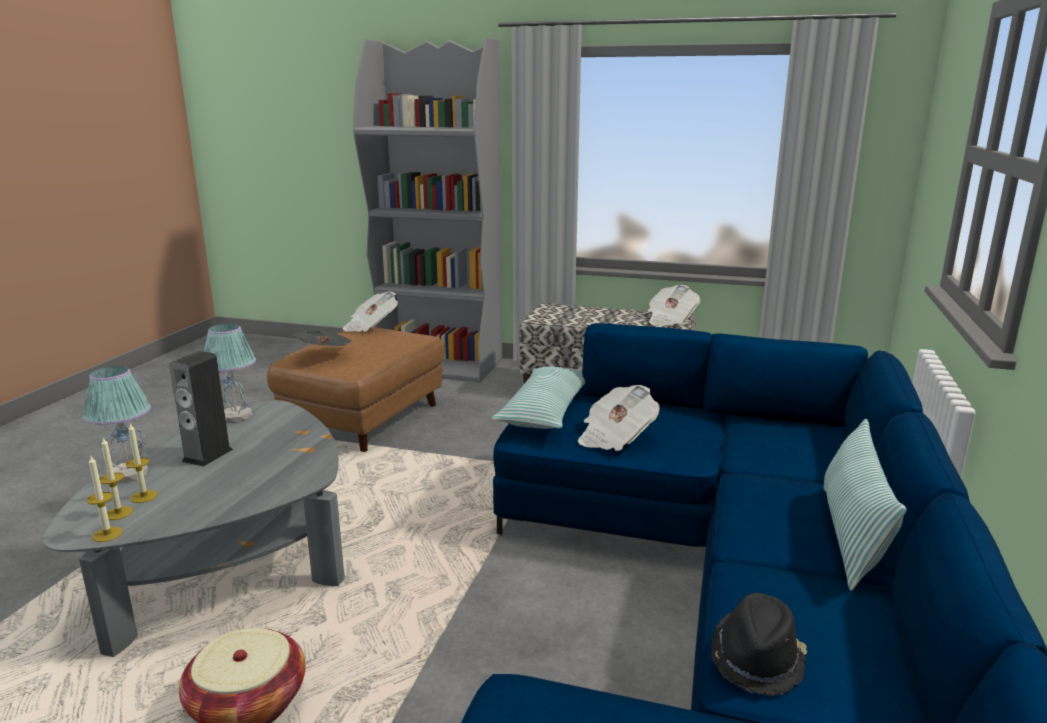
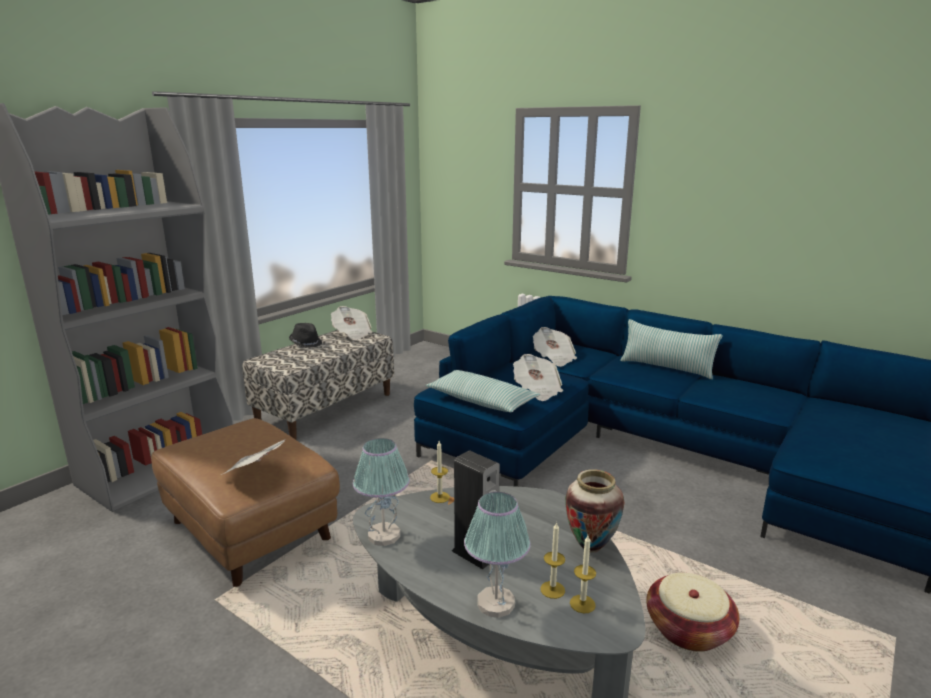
camera: 70 degrees left, 0 degrees up
(107, 534) = (622, 607): candle -> candle (440, 497)
(215, 509) = (590, 547): none -> vase
(370, 326) = (192, 440): newspaper -> newspaper (554, 358)
(757, 659) = (762, 406): black hat -> black hat (306, 343)

